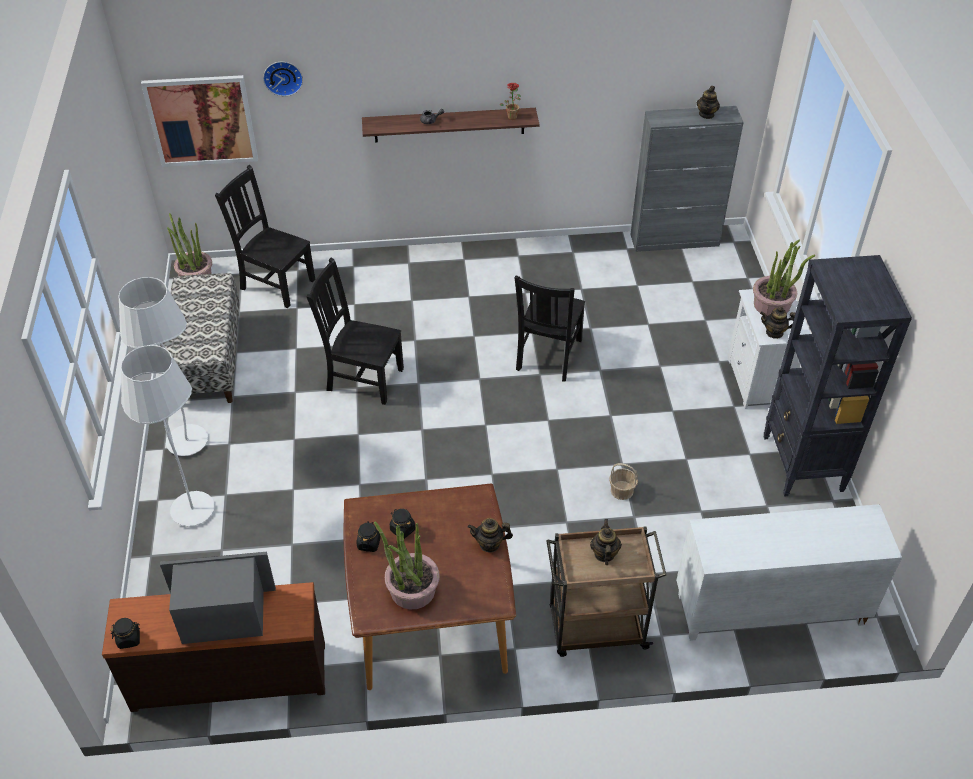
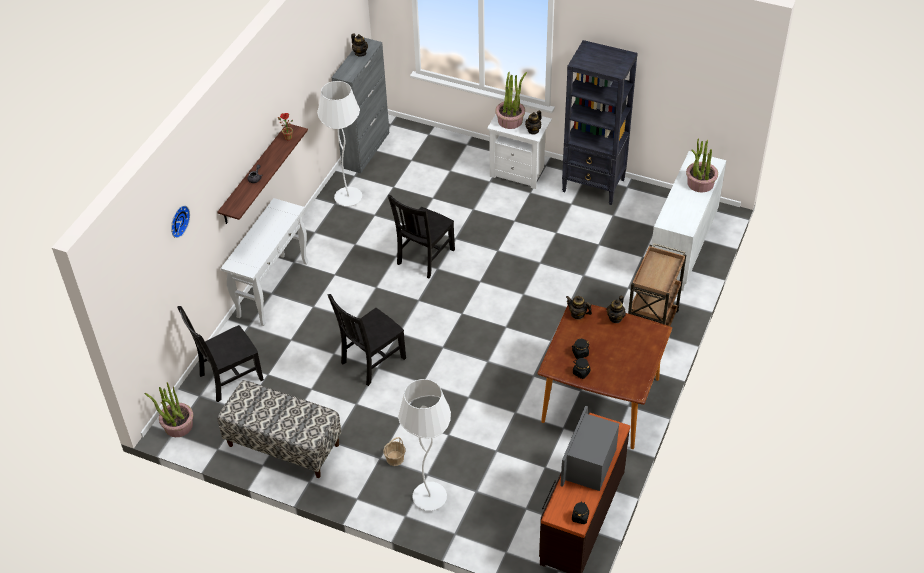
camera: 60 degrees left, 0 degrees up
(187, 442) = (361, 482): white floor lamp -> white floor lamp (348, 198)
(201, 120) = (144, 299): picture -> none
(412, 589) = (627, 364): potted plant -> potted plant (700, 183)
(415, 261) = (273, 289): none -> white console table
(548, 356) = (424, 258): black chair -> black chair turned 75 degrees clockwise
(604, 554) = (654, 271): teapot -> teapot (577, 314)
(622, 491) = (560, 272): basket -> basket (395, 458)

